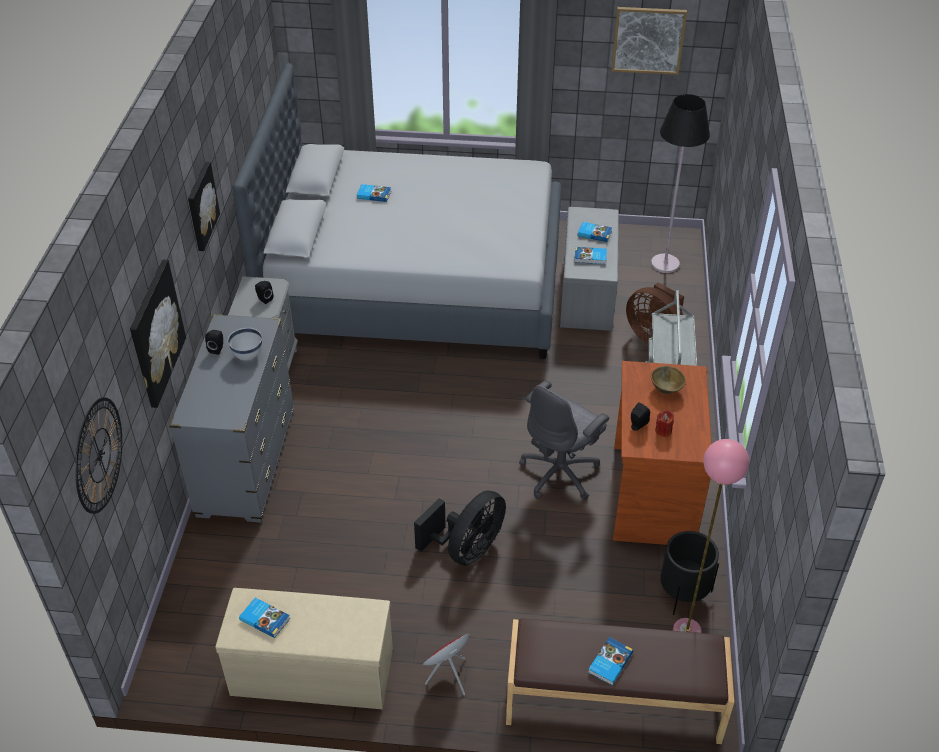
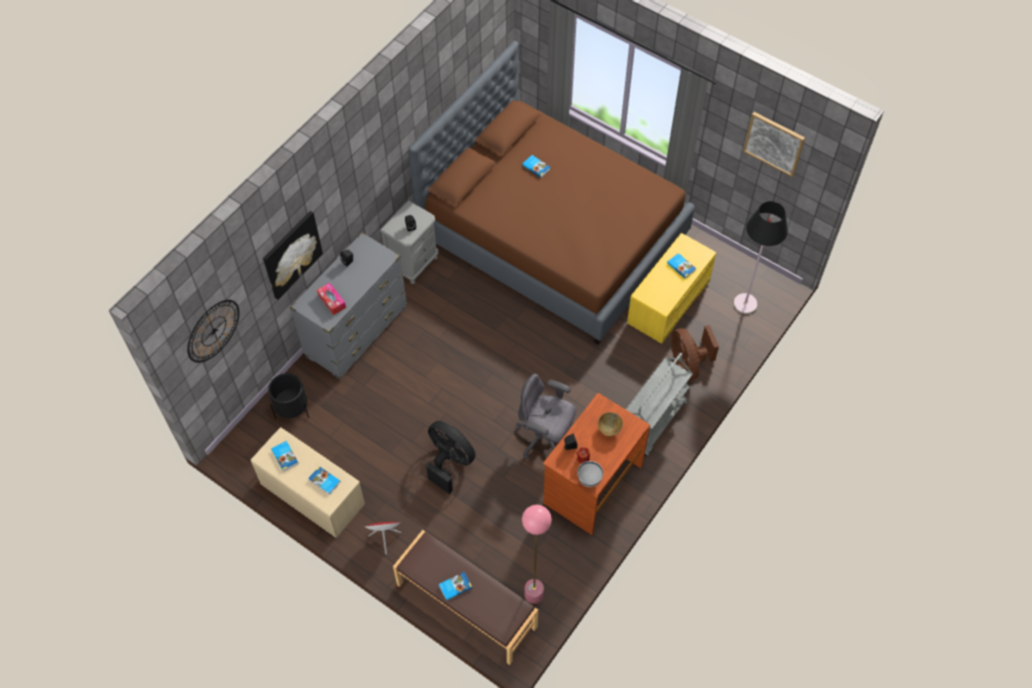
camera: 30 degrees right, 15 degrees up
(201, 206) = (368, 165): picture -> none
(224, 397) = (332, 301): none -> tissue box
(248, 356) = (363, 276): white bowl -> white bowl (589, 480)
(415, 281) = (553, 235): grey bed -> brown bed
(467, 549) = (449, 461): black fan -> black fan turned 120 degrees counterclockwise
(561, 473) = (545, 438): grey office chair -> grey office chair turned 45 degrees clockwise
(586, 291) = (668, 301): grey bench -> yellow bench
(590, 257) = (662, 287): book -> book (324, 481)
(683, 593) = (560, 561): black planter -> black planter (292, 409)

